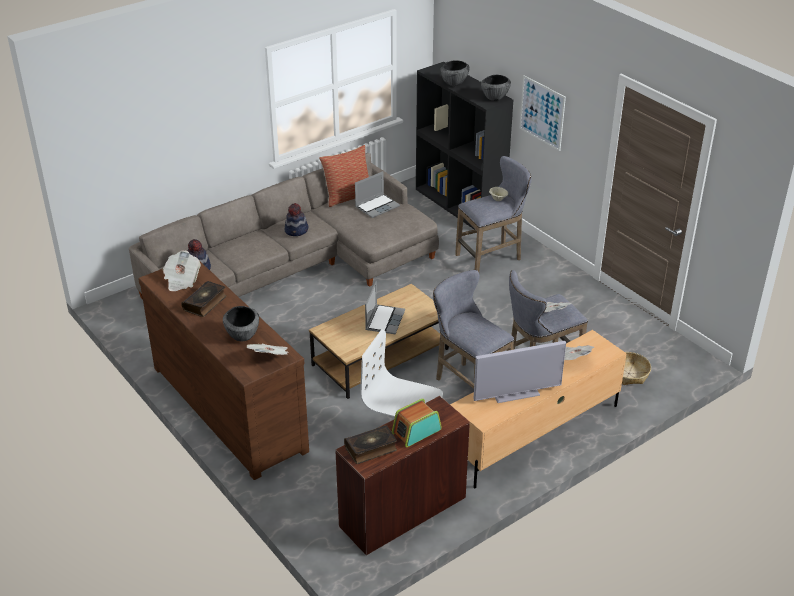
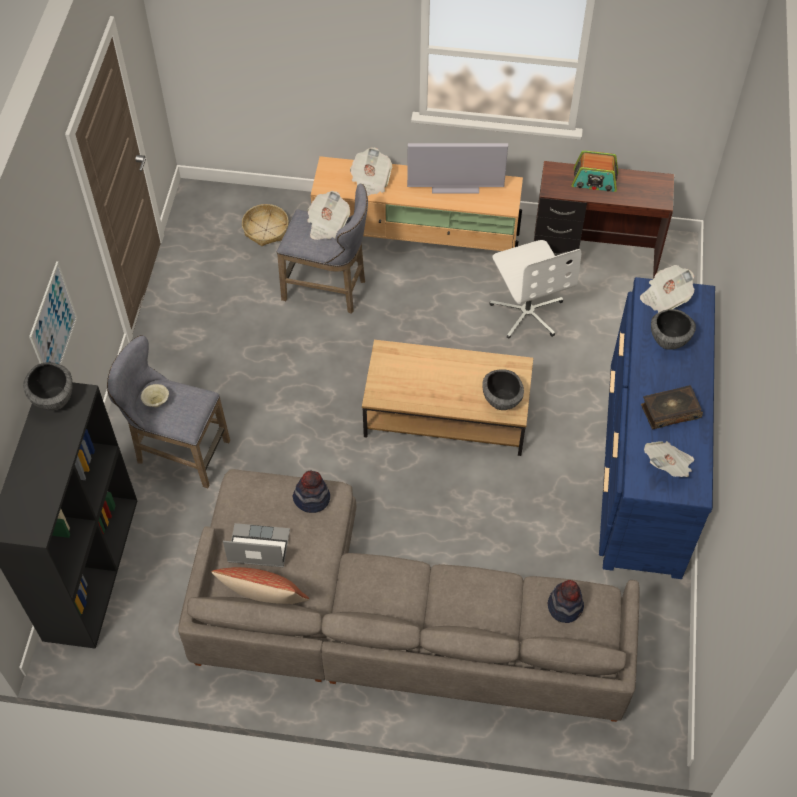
camera: 135 degrees left, 20 degrees up
(229, 407) = (645, 465): brown dresser -> blue dresser
(296, 230) = (394, 582): hat -> hat (312, 498)
(371, 449) = (645, 191): book -> none
(384, 320) = (443, 379): laptop -> none
(454, 83) = (50, 472): bowl -> bowl (501, 401)
(468, 384) = (406, 322): grey stool -> none
(516, 394) = (455, 187): television -> television turned 150 degrees clockwise

